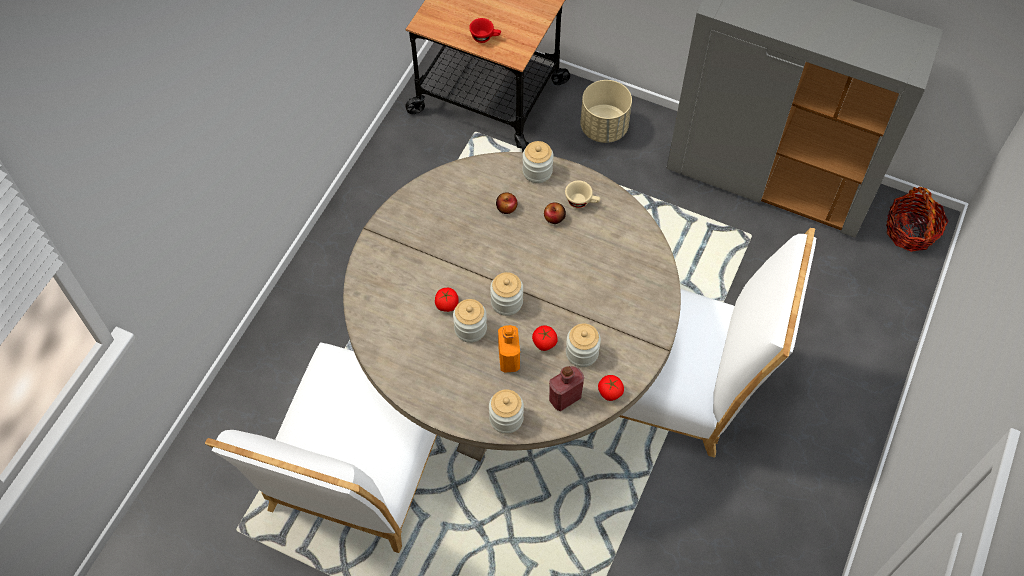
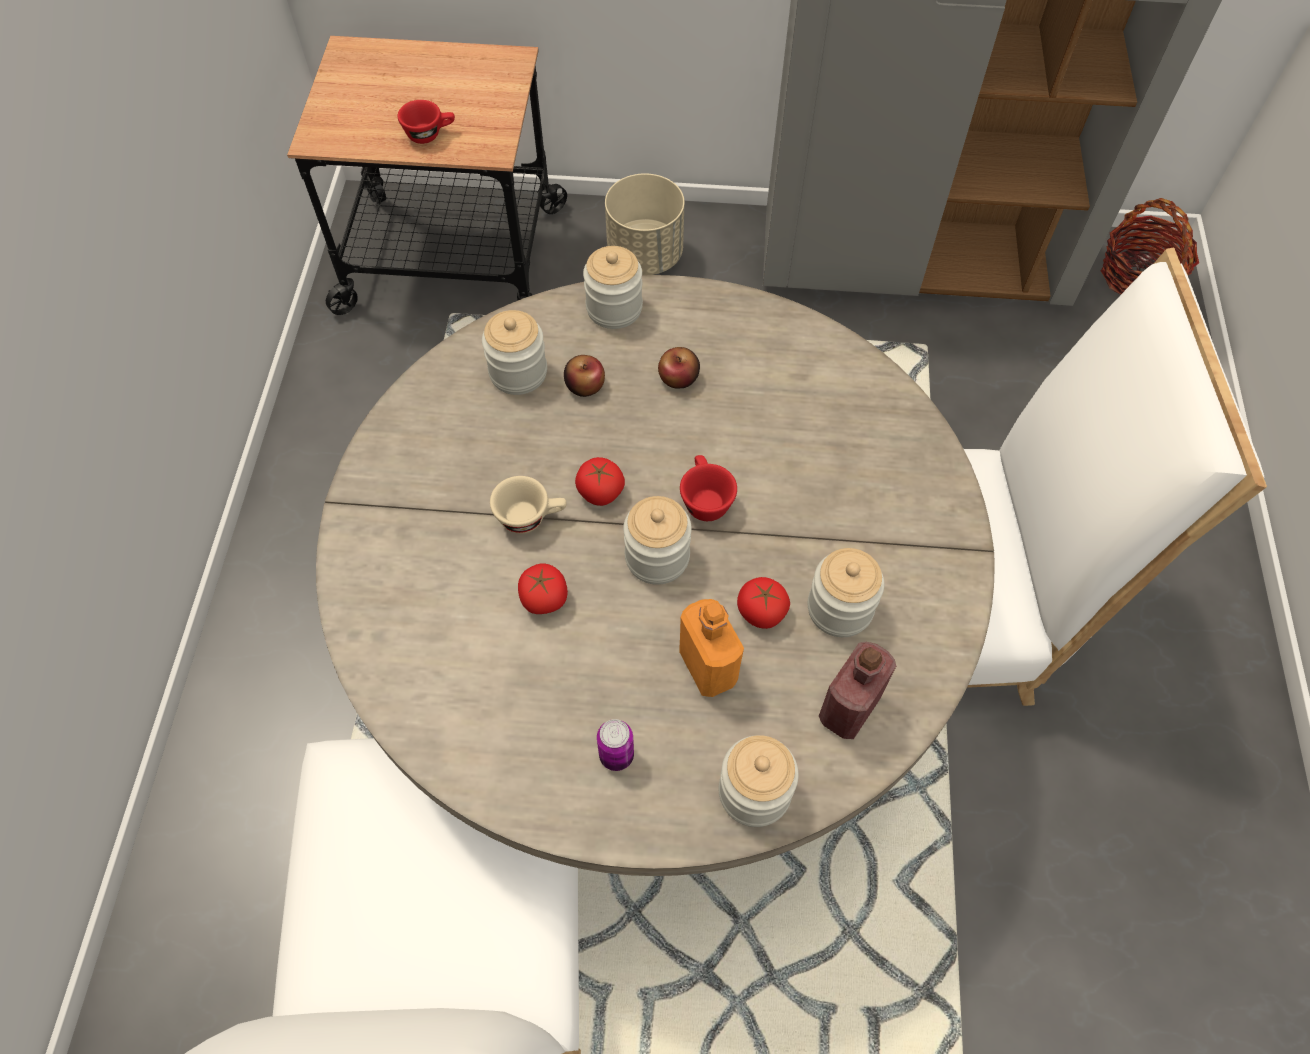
camera: 20 degrees left, 0 degrees up
(452, 383) = (616, 755): none -> can
(470, 329) = (608, 631): jar -> jar (518, 372)
(540, 282) = (704, 499): none -> red cup
(582, 202) = (715, 336): beige cup -> beige cup (531, 517)
(610, 392) = (926, 667): tomato -> tomato (600, 492)

